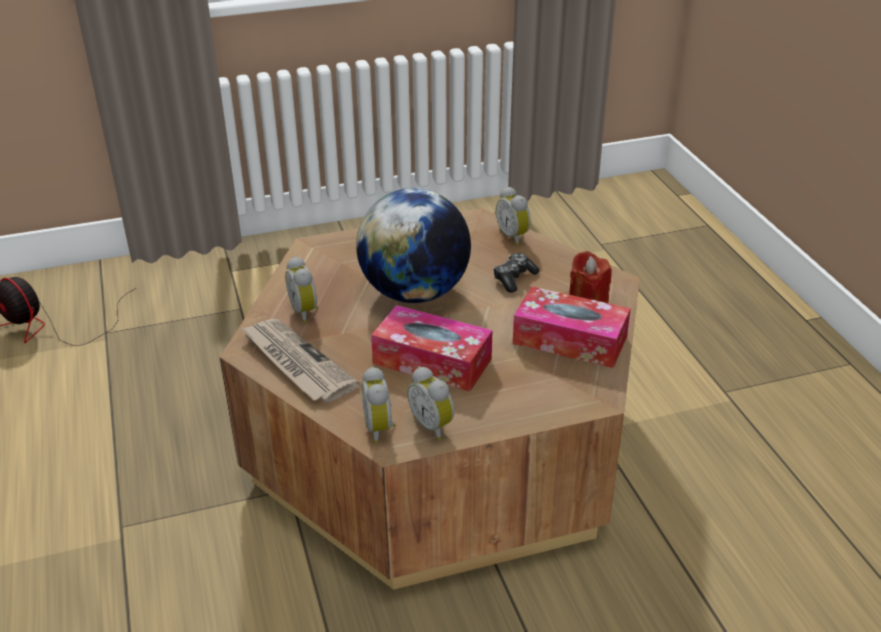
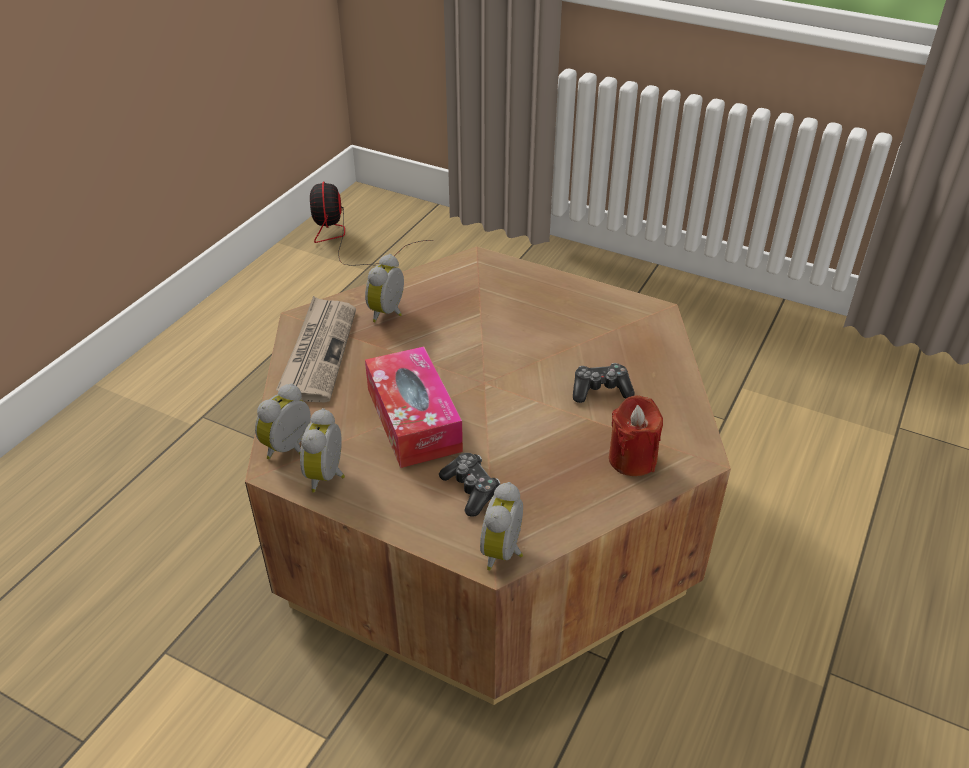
camera: 45 degrees right, 5 degrees up
(414, 293) = (494, 349): globe -> none
(514, 236) = (664, 349): alarm clock -> alarm clock (505, 553)
(530, 375) = (471, 489): none -> game controller
(570, 340) = (558, 483): tissue box -> none

